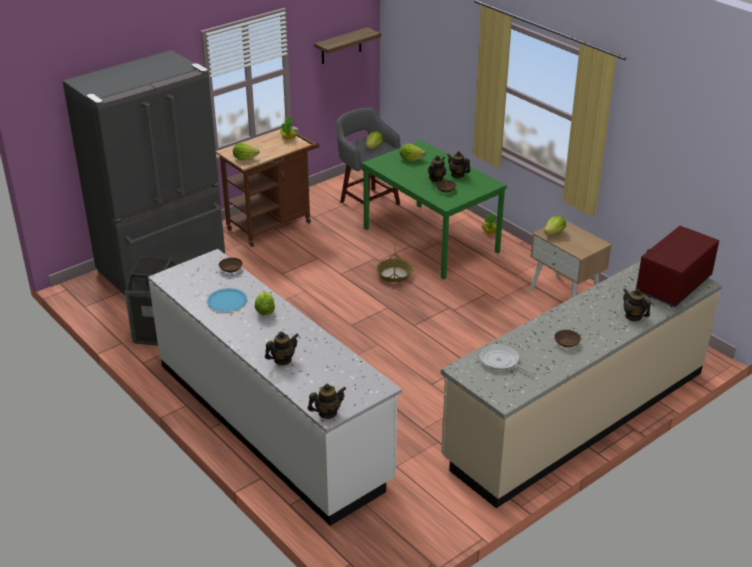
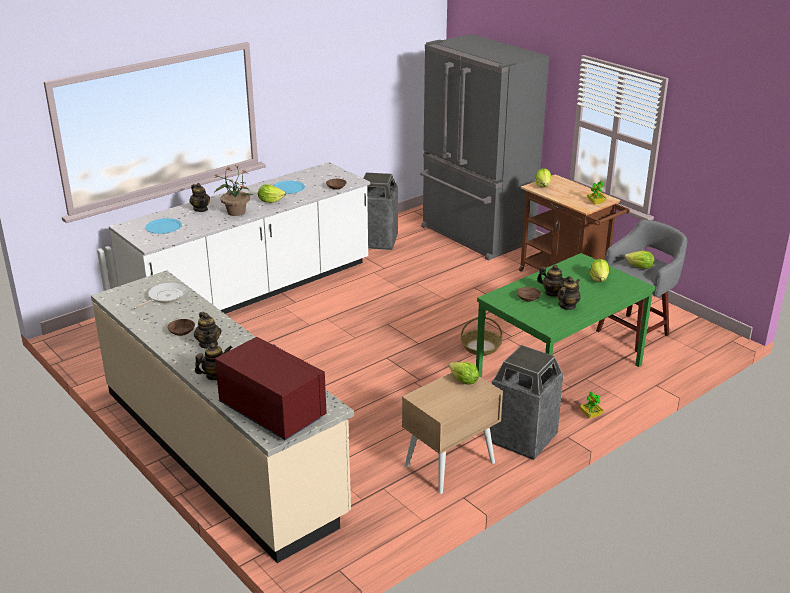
camera: 90 degrees right, 5 degrees down
(293, 333) = (236, 212): none -> potted plant
(327, 413) = (127, 225): teapot -> teapot (209, 344)
(333, 382) = (164, 227): none -> blue plate
(341, 46) = (724, 162): shelf -> none
(526, 262) = (523, 439): none -> trash can

